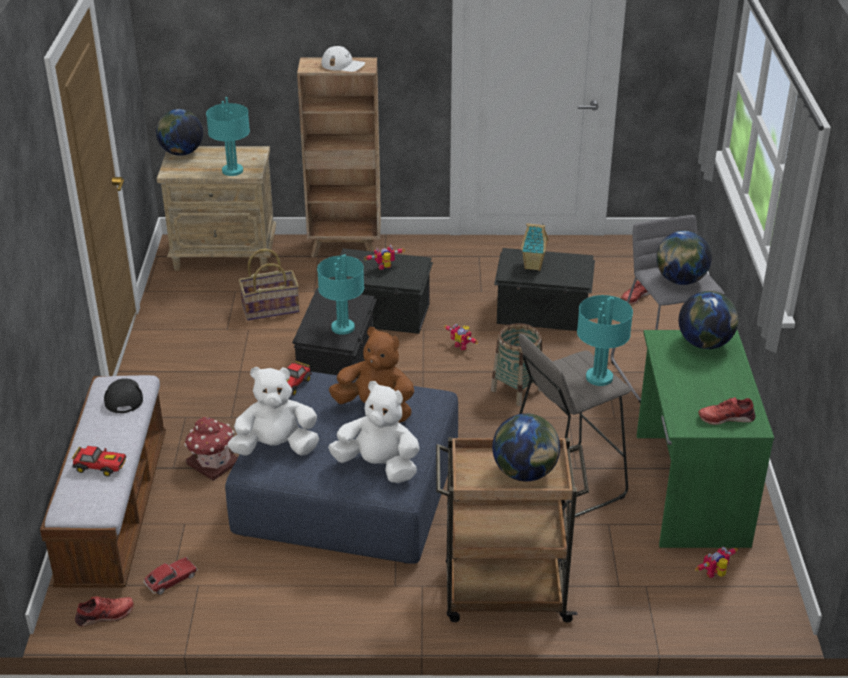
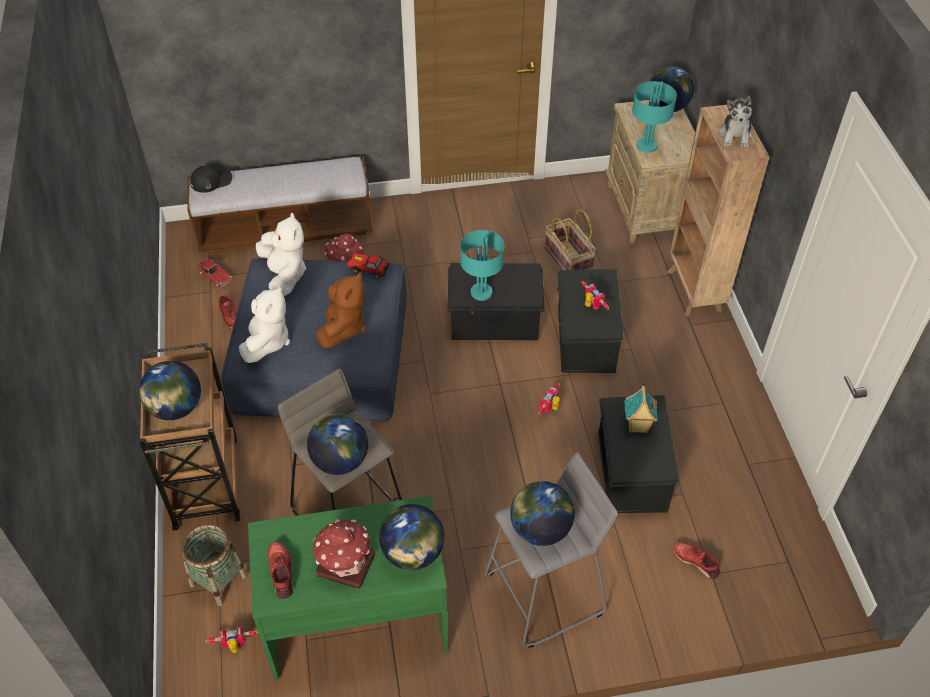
camera: 80 degrees right, 15 degrees up
(101, 467) = (247, 185): toy car -> none
(105, 615) = (180, 251): red shoe -> red shoe (230, 317)
(123, 397) = (331, 176): black cap -> black cap (211, 181)
(343, 65) = (735, 135): white cap -> plush toy
(517, 390) = (487, 461): basket -> basket (218, 580)
(598, 377) = (340, 460): turquoise table lamp -> globe
(716, 381) = (344, 564): none -> toy house
(716, 575) = (235, 647): toy robot -> toy robot turned 60 degrees counterclockwise

